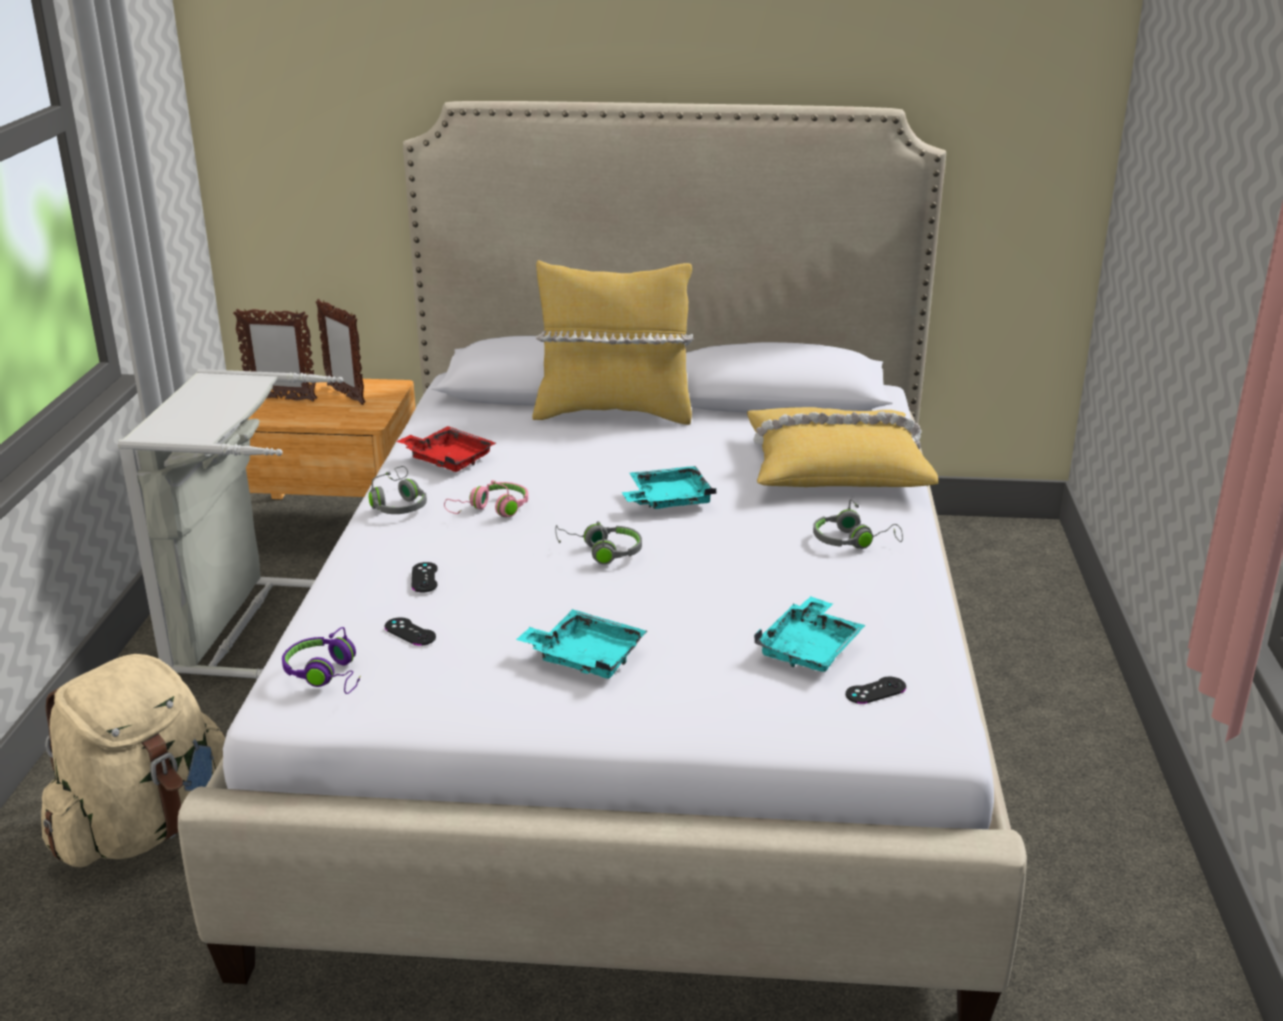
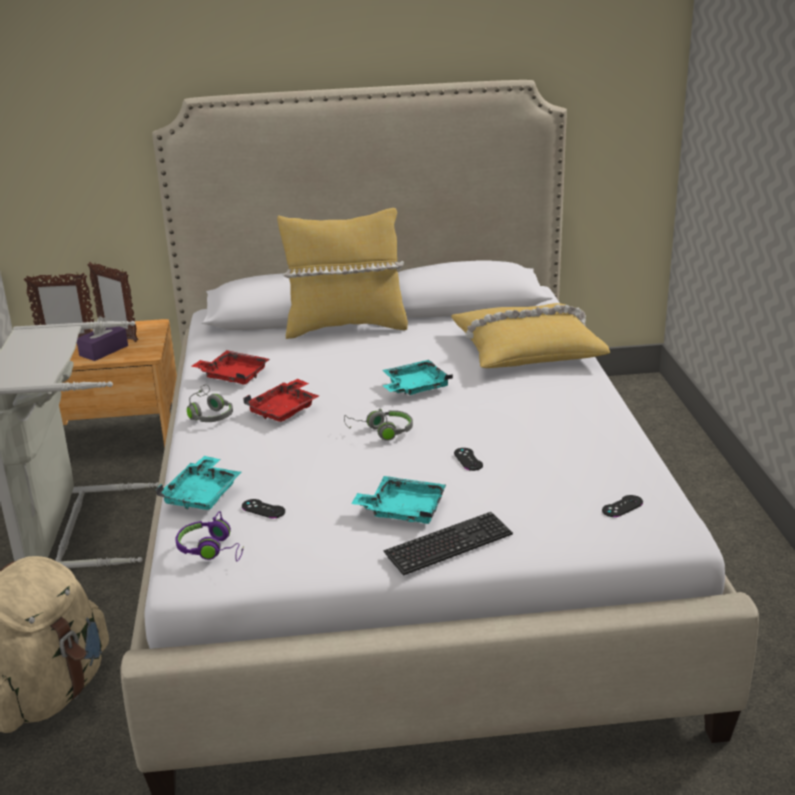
camera: 10 degrees left, 0 degrees up
(320, 411) = (104, 351): none -> purple tissue box
(424, 577) = (256, 467): black game controller -> black game controller (468, 459)
(492, 510) = (284, 410): pink headphones -> red tray
(624, 711) = (448, 545): none -> keyboard
(810, 649) = (564, 483): turquoise tray -> turquoise tray (203, 494)
(853, 541) = (561, 401): grey headphones -> none

